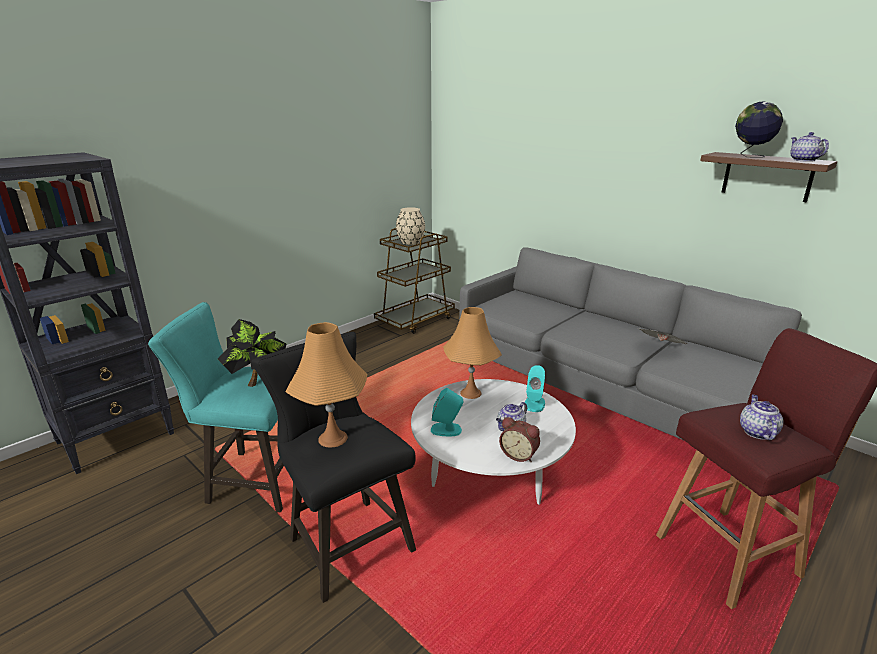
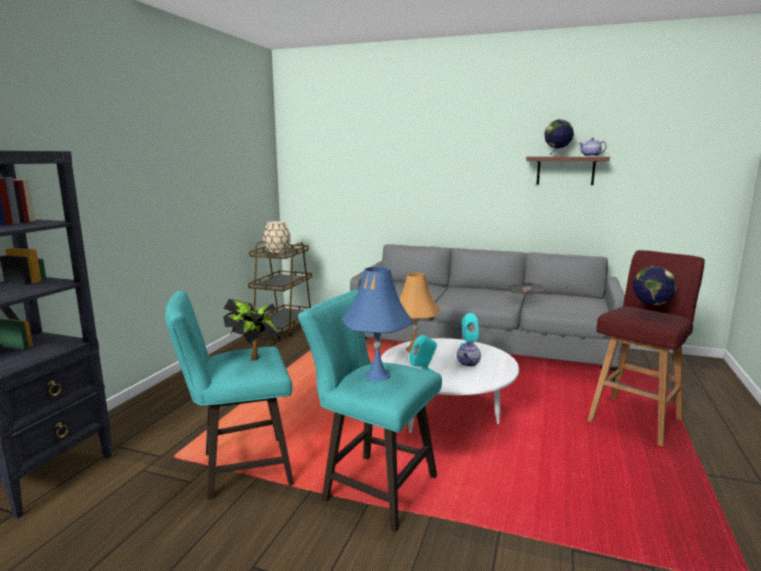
camera: 25 degrees left, 10 degrees down
(333, 438) = (377, 375): orange table lamp -> blue table lamp
(345, 540) = (372, 486): black stool -> turquoise stool
(519, 454) = (491, 376): alarm clock -> none
(756, 432) = (650, 314): teapot -> globe

